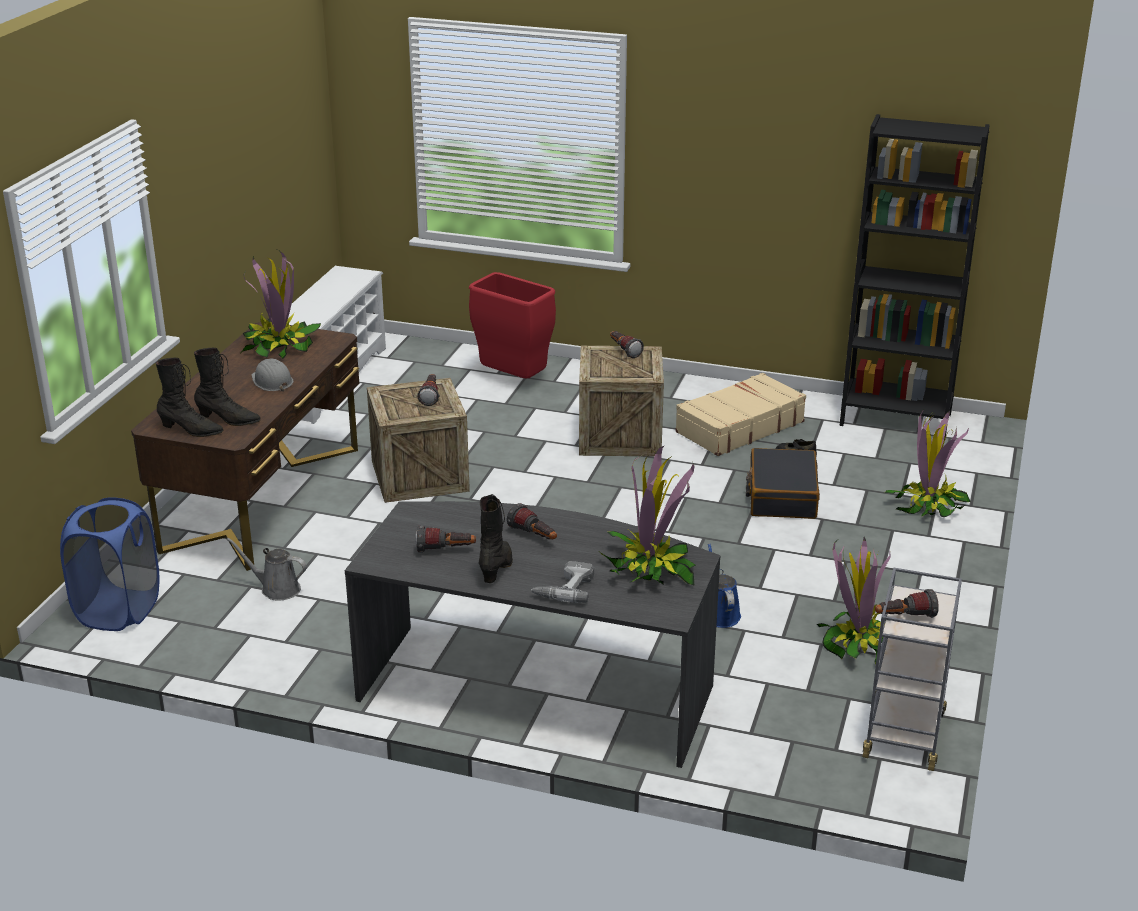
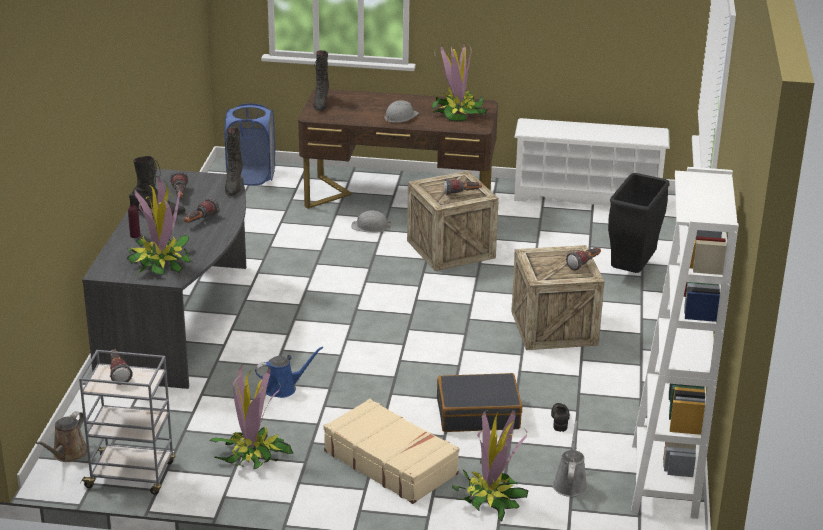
camera: 80 degrees right, 0 degrees up
(228, 420) = (339, 112): black boot -> black boot (233, 186)
(276, 589) = (284, 219): grey watering can -> grey watering can (570, 483)
(334, 524) = (370, 227): none -> grey hard hat
(514, 380) = (633, 272): red trash can -> black trash can
(564, 588) = (135, 235): power drill -> purple bottle
(739, 427) = (600, 387): beige suitcase -> beige suitcase (391, 462)
(860, 788) = (68, 454): none -> brown watering can
(895, 419) = (664, 480): black bookcase -> white bookcase

